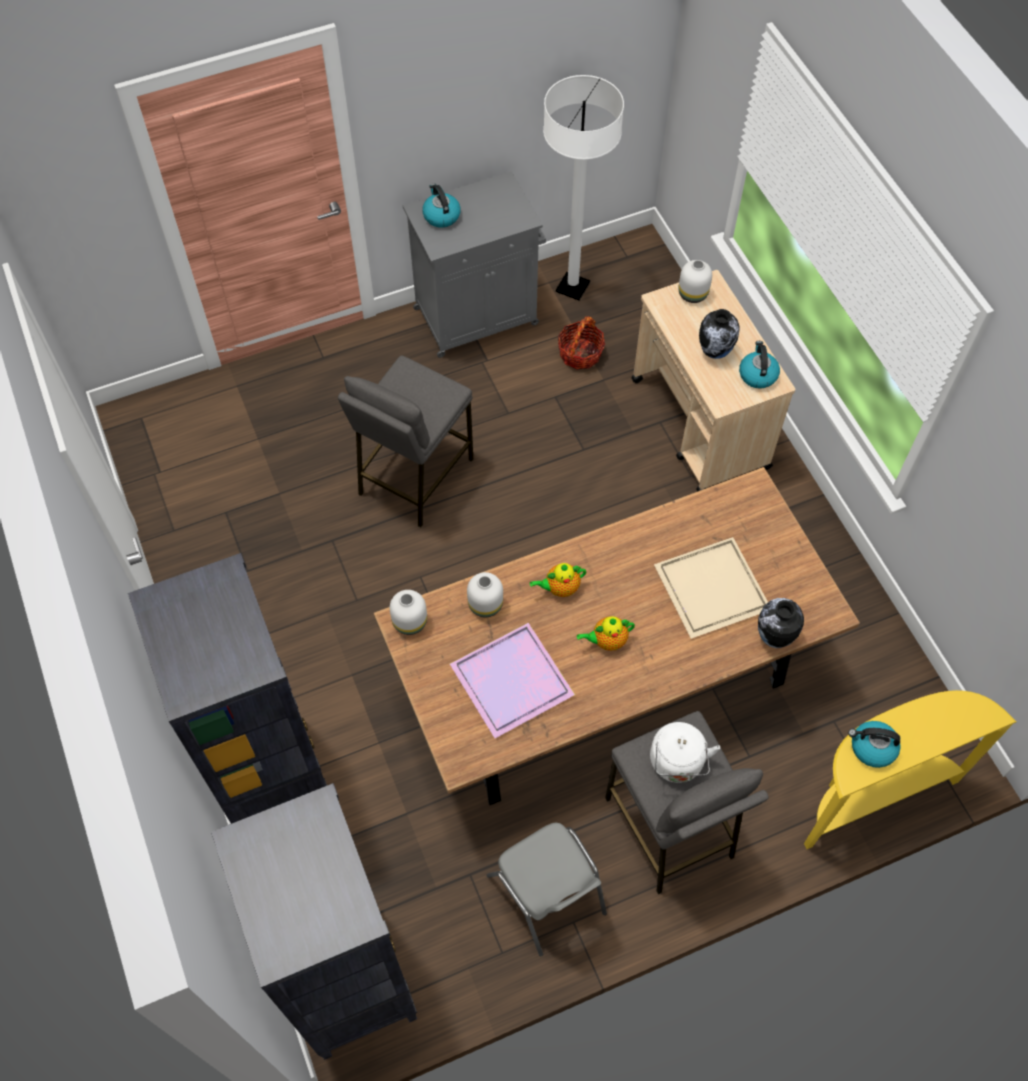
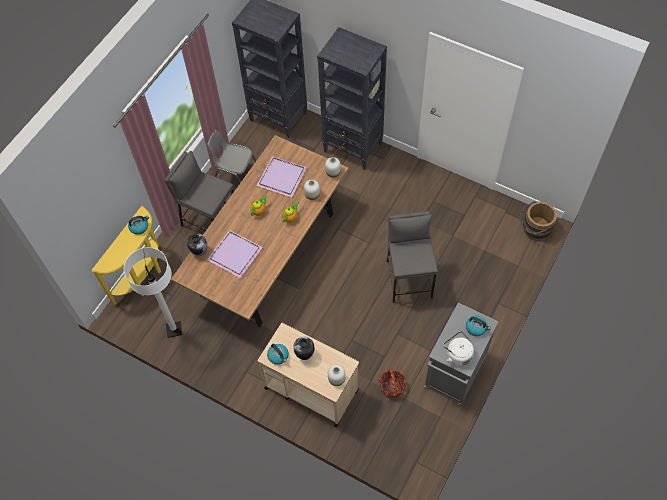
camera: 145 degrees right, 0 degrees up
(152, 417) = (534, 229): none -> brown bucket
(572, 287) = (426, 422): white floor lamp -> white floor lamp (174, 329)
(677, 764) = (206, 191): white kettle -> white kettle (457, 354)
(709, 588) = (236, 254): beige tray -> purple tray

